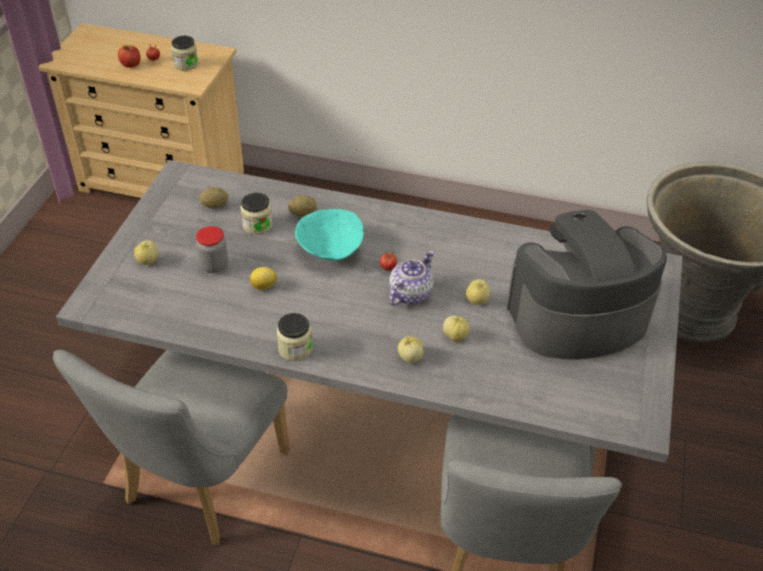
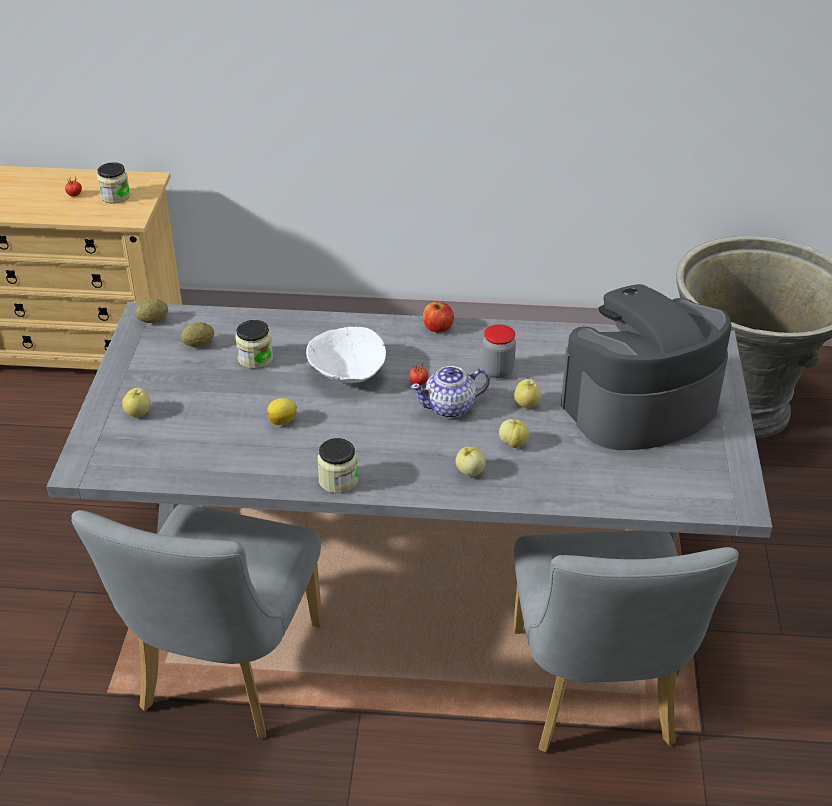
camera: 10 degrees left, 5 degrees down
(131, 64) = (48, 204): apple -> apple (438, 328)
(214, 265) = (218, 407): jar -> jar (497, 370)
(302, 213) = (304, 340): potato -> potato (153, 320)
(331, 249) = (348, 373): turquoise bowl -> white bowl
(410, 294) = (450, 407): teapot -> teapot turned 135 degrees counterclockwise

